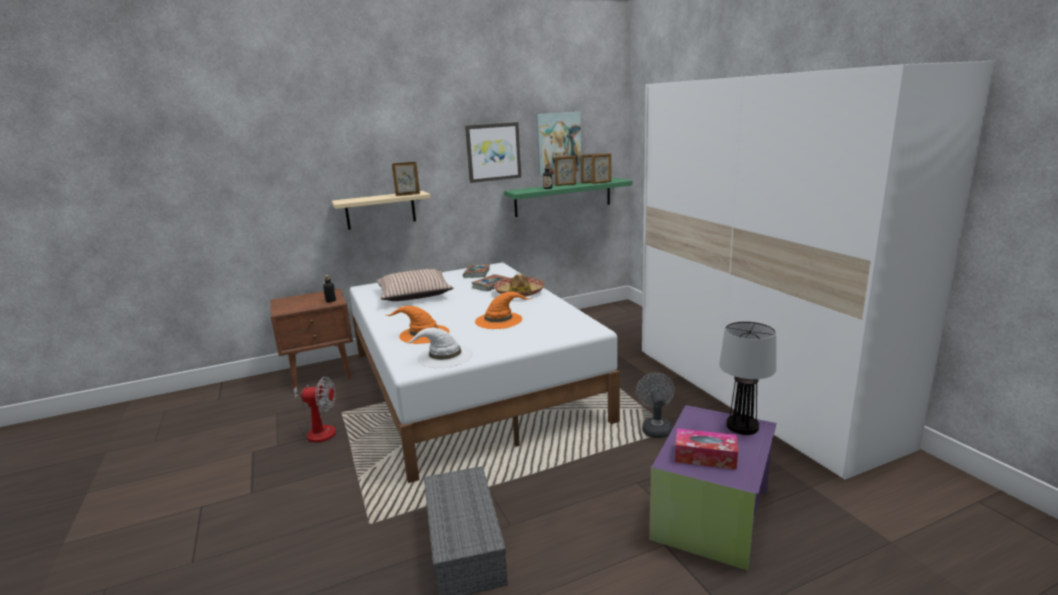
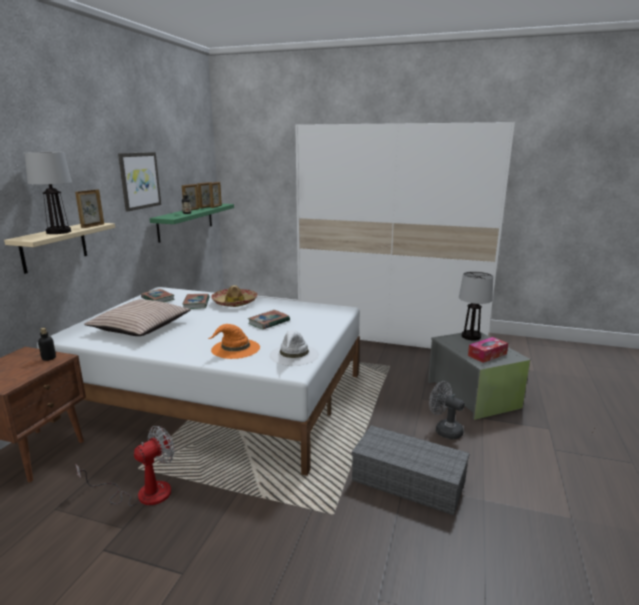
camera: 50 degrees left, 0 degrees up
(373, 198) = (59, 232): none -> table lamp
(499, 320) = (269, 322): orange hat -> book
(558, 143) = (179, 173): picture -> none
(655, 428) = (380, 369): grey fan -> grey fan (444, 430)
(713, 514) = (473, 394): purple storage box -> grey storage box

